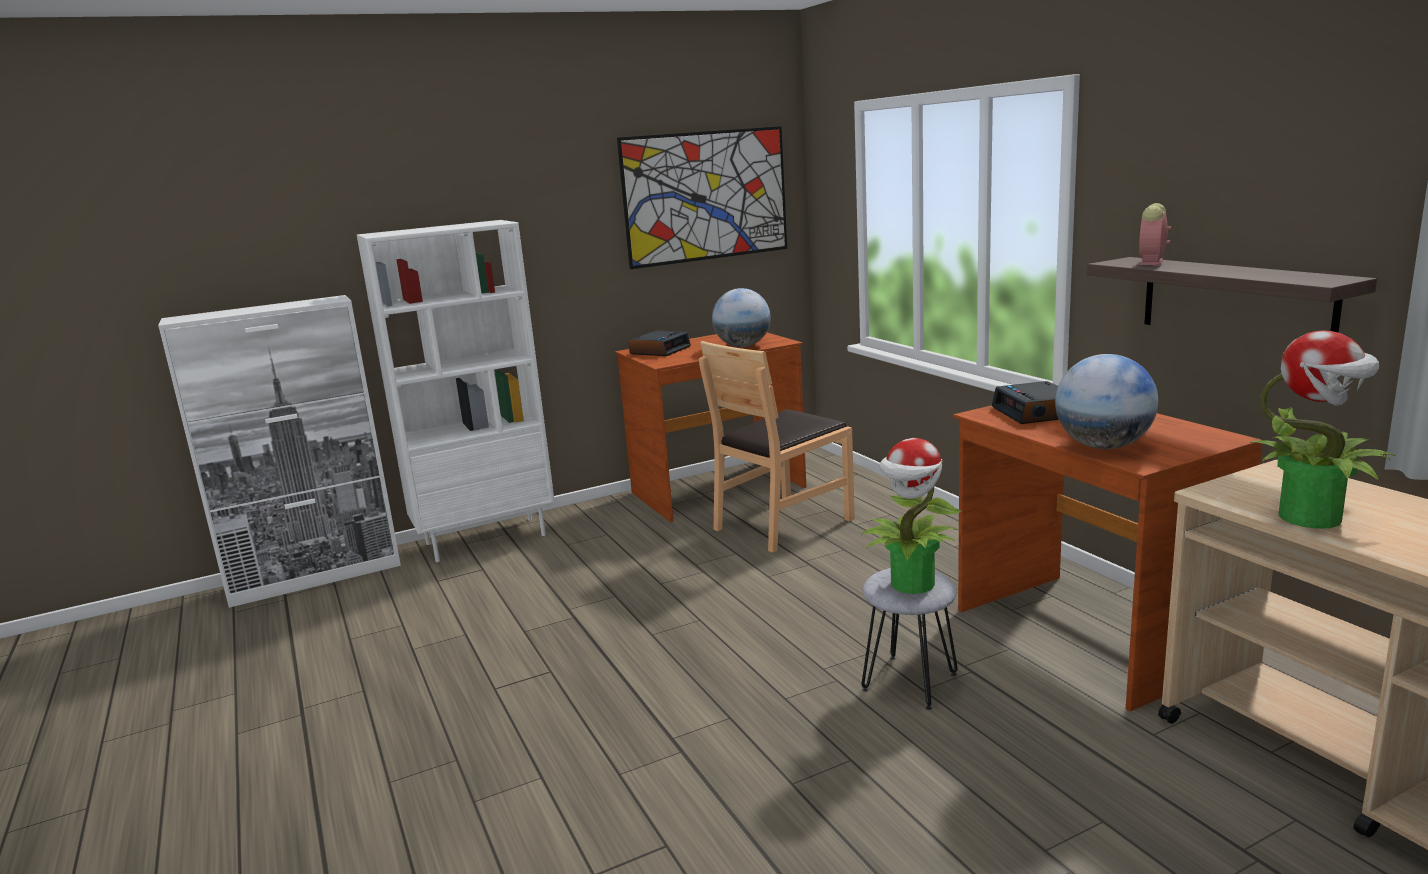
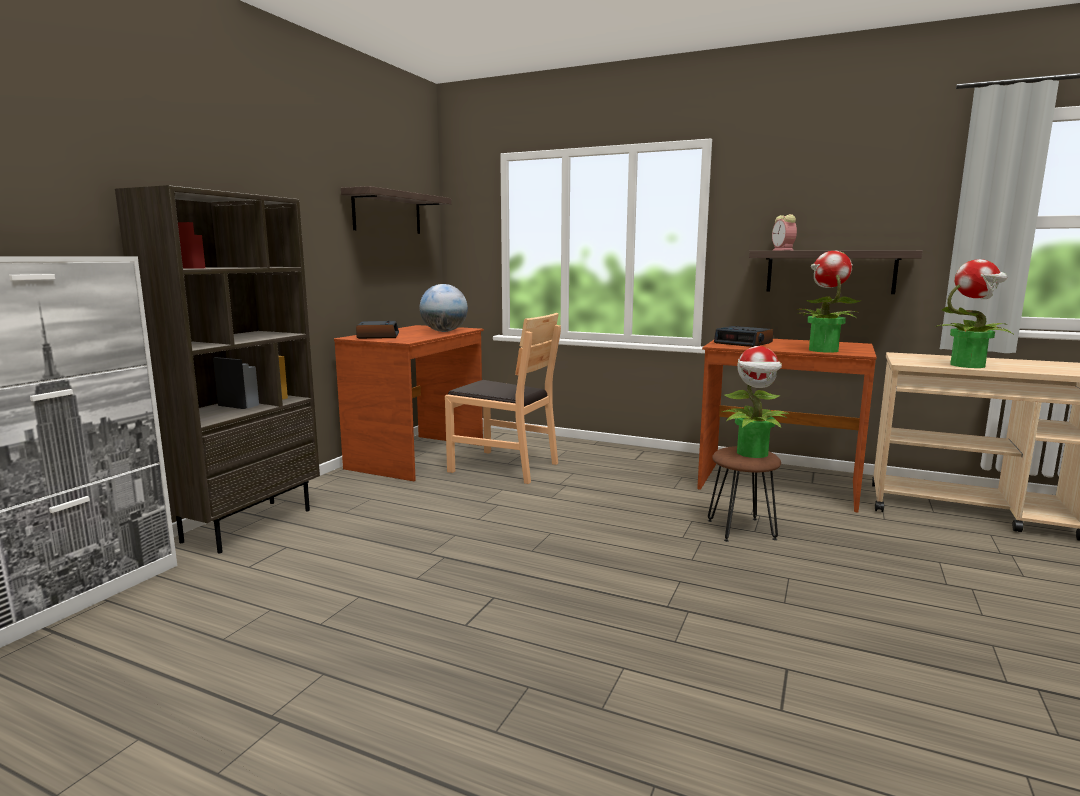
camera: 40 degrees left, 5 degrees down
(486, 538) = (248, 525): white bookcase -> brown bookcase
(706, 196) = (387, 213): picture -> shelf
(782, 523) = (504, 467): brown chair -> brown chair turned 75 degrees counterclockwise
(909, 682) = (740, 529): grey stool -> brown stool
(1103, 446) = (822, 350): globe -> potted plant

